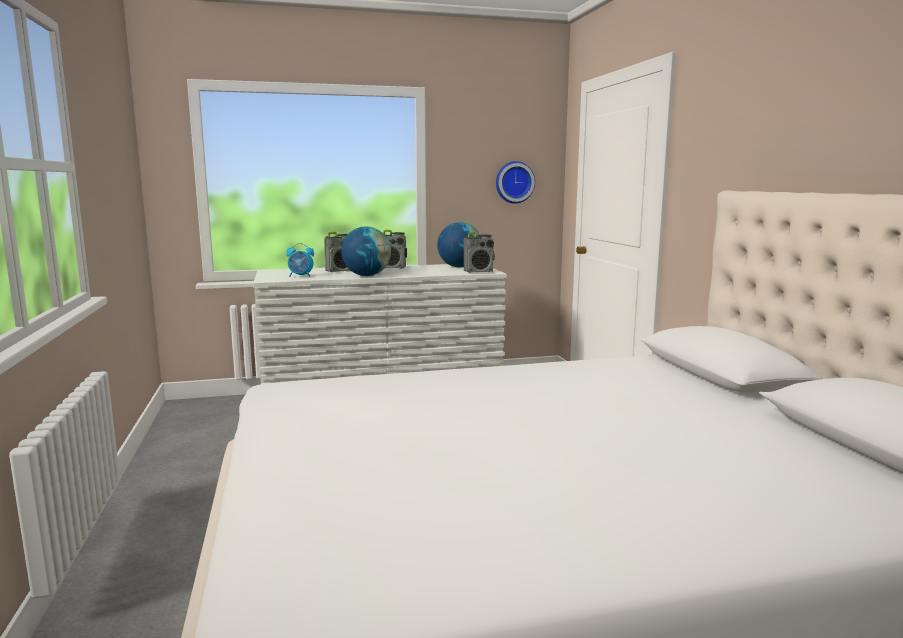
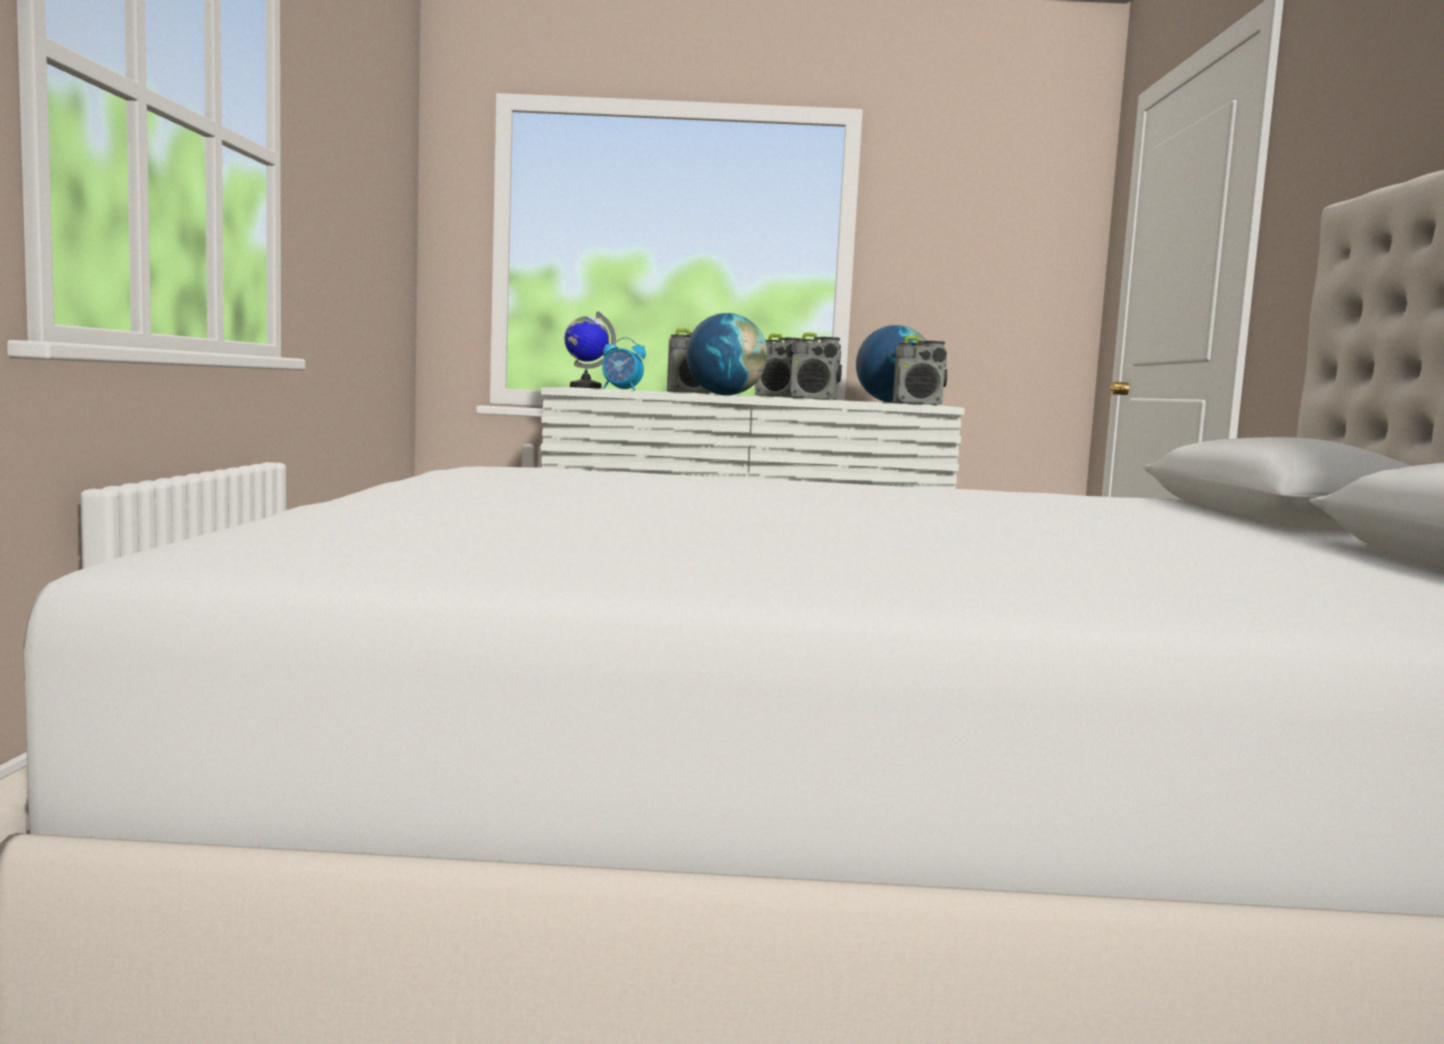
camera: 15 degrees right, 5 degrees down
(273, 273) = (585, 387): none -> globe
(417, 271) = (814, 399): none -> radio
(514, 182) = (1010, 273): wall clock -> none

